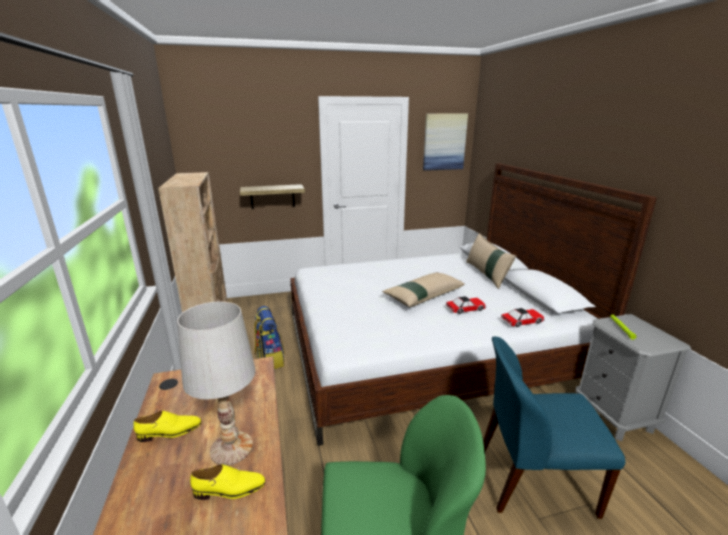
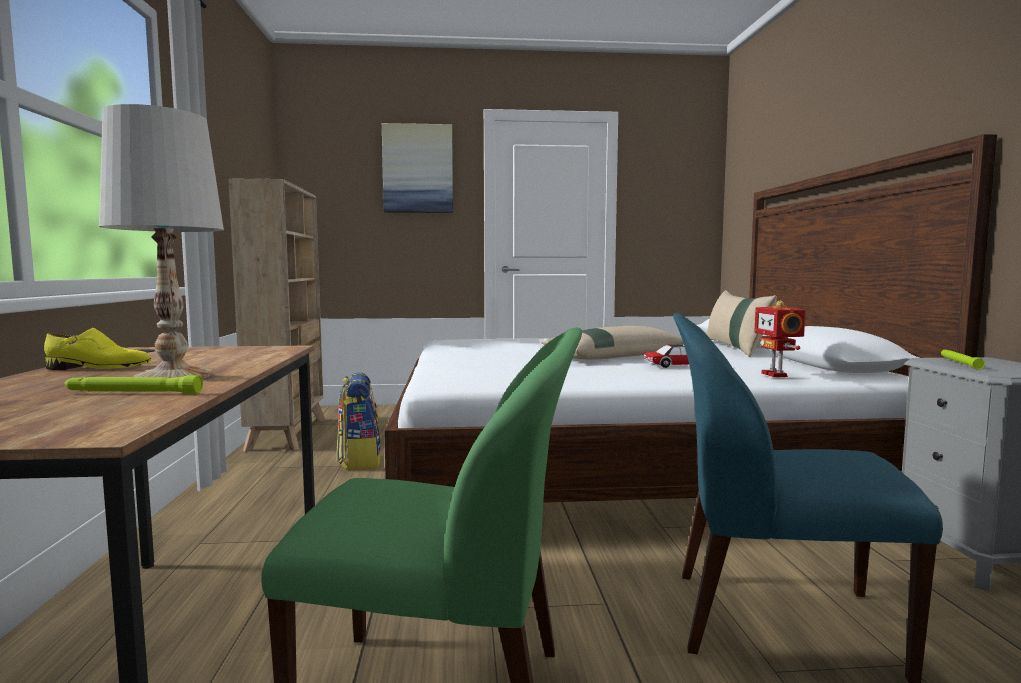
camera: 10 degrees right, 15 degrees down
(230, 490) = (132, 393): yellow shoe -> green flashlight
(272, 196) = (410, 250): shelf -> none
(444, 142) = (677, 179): picture -> picture (418, 169)
(522, 321) = (776, 375): toy car -> toy robot

